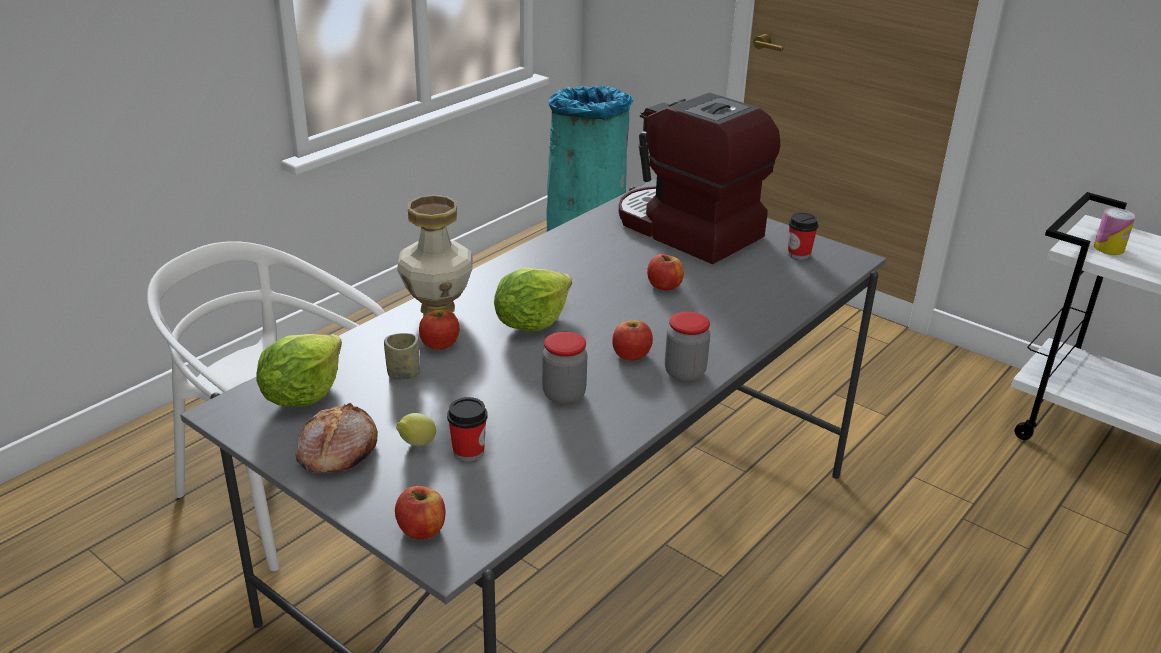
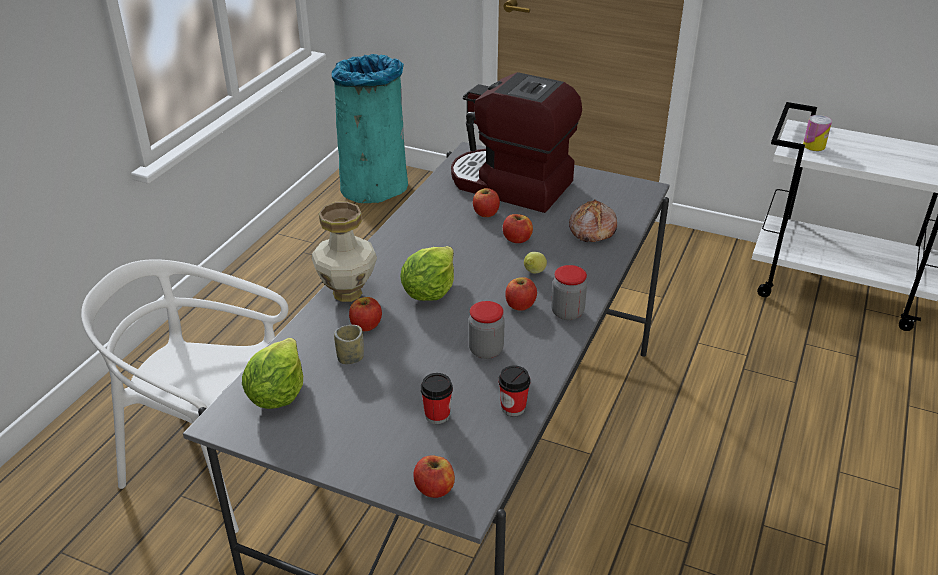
camera: 15 degrees left, 5 degrees up
(336, 451) = (332, 437): bread -> bread (591, 230)
(416, 445) = (393, 418): lemon -> lemon (533, 273)
(641, 254) = (486, 213): none -> apple
(798, 254) = (605, 192): cup -> cup (513, 408)

